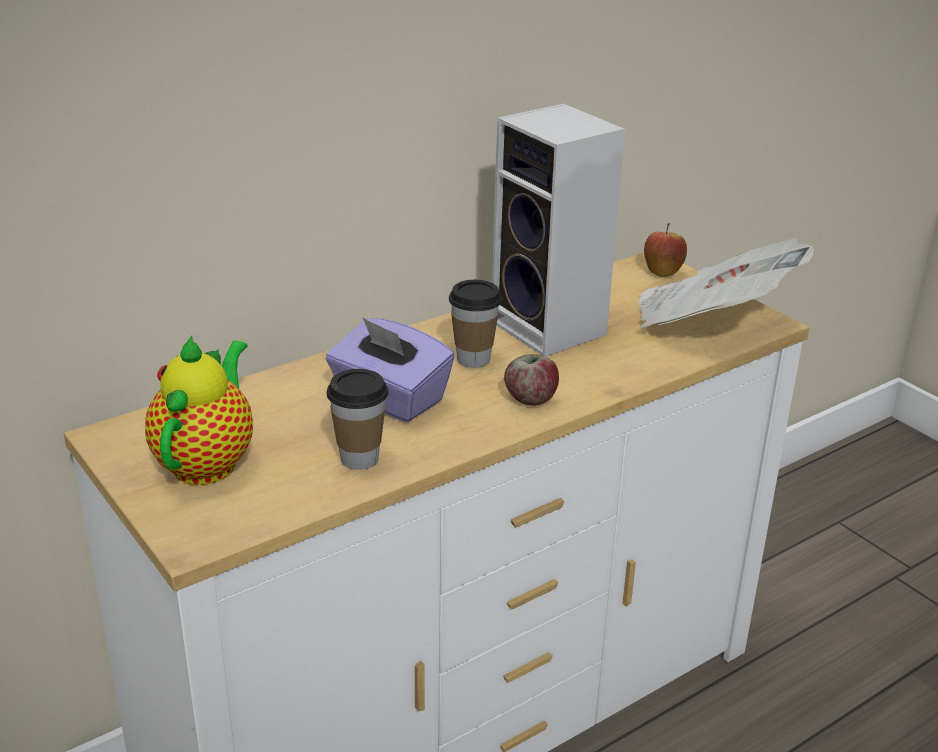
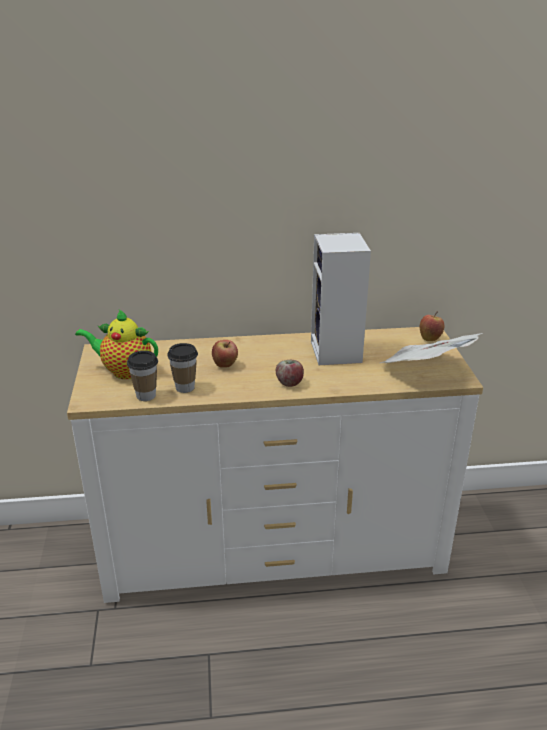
camera: 30 degrees right, 0 degrees up
(208, 462) = (124, 371): teapot -> teapot turned 120 degrees counterclockwise
(389, 399) = (225, 365): purple tissue box -> apple
(473, 359) = (283, 357): cup -> cup (146, 396)

